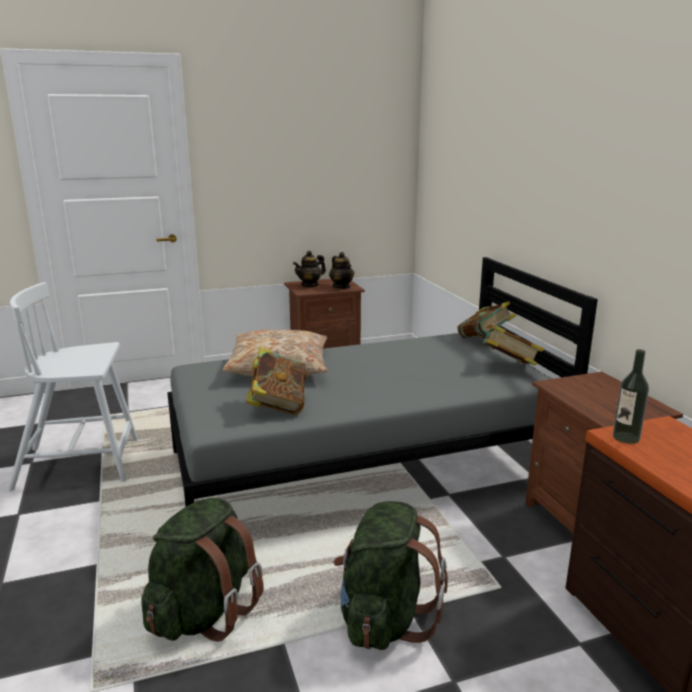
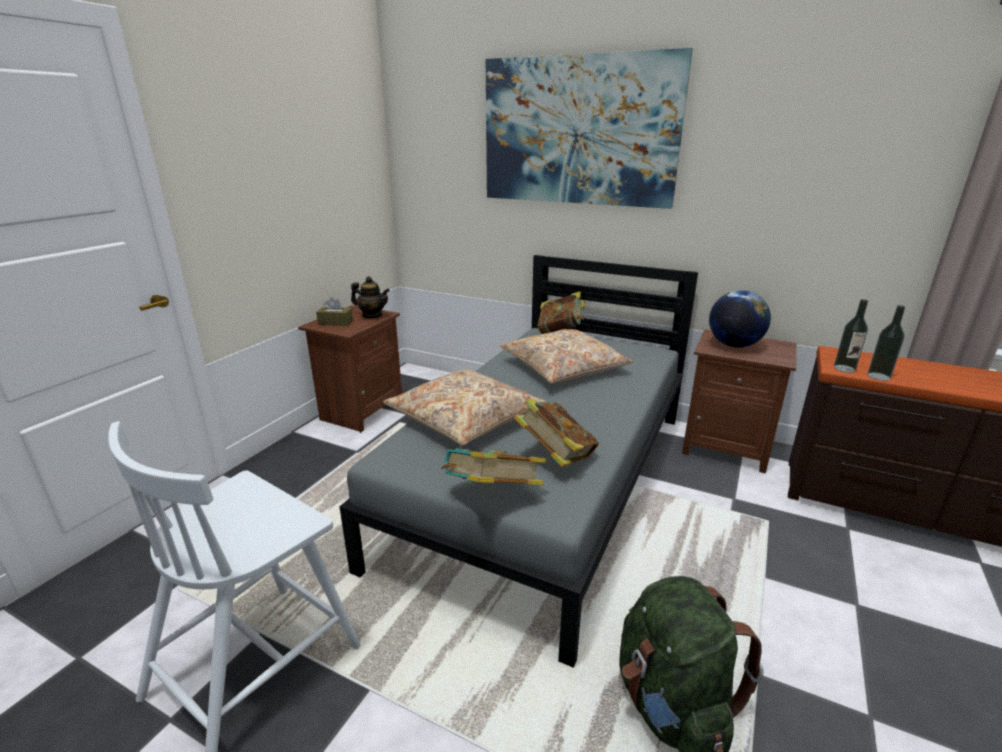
camera: 45 degrees left, 5 degrees up
(310, 285) = (335, 322): teapot -> brown tissue box
(384, 618) = (763, 595): green backpack -> none
(420, 363) = (564, 368): none -> beige pillow
(508, 367) = (622, 348): book -> book (492, 495)
(524, 133) = (578, 132): none -> picture
(592, 391) = (734, 345): none -> globe
(646, 457) = (878, 376): none -> bottle

